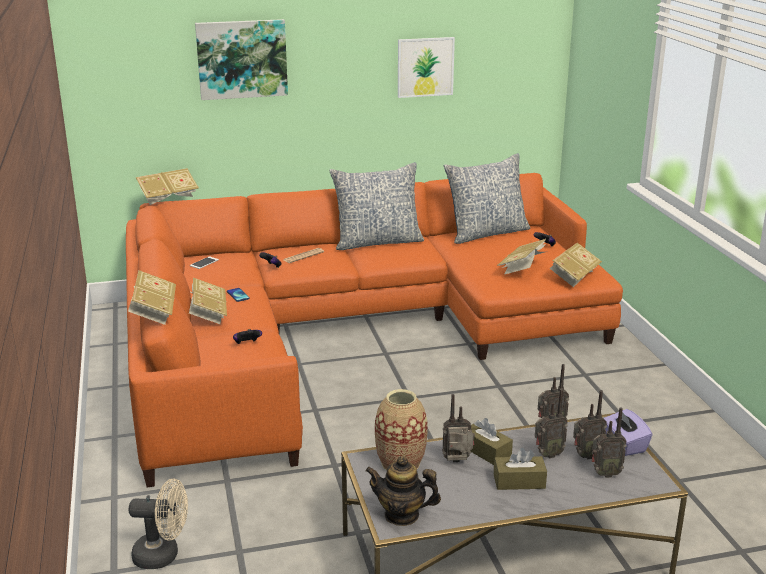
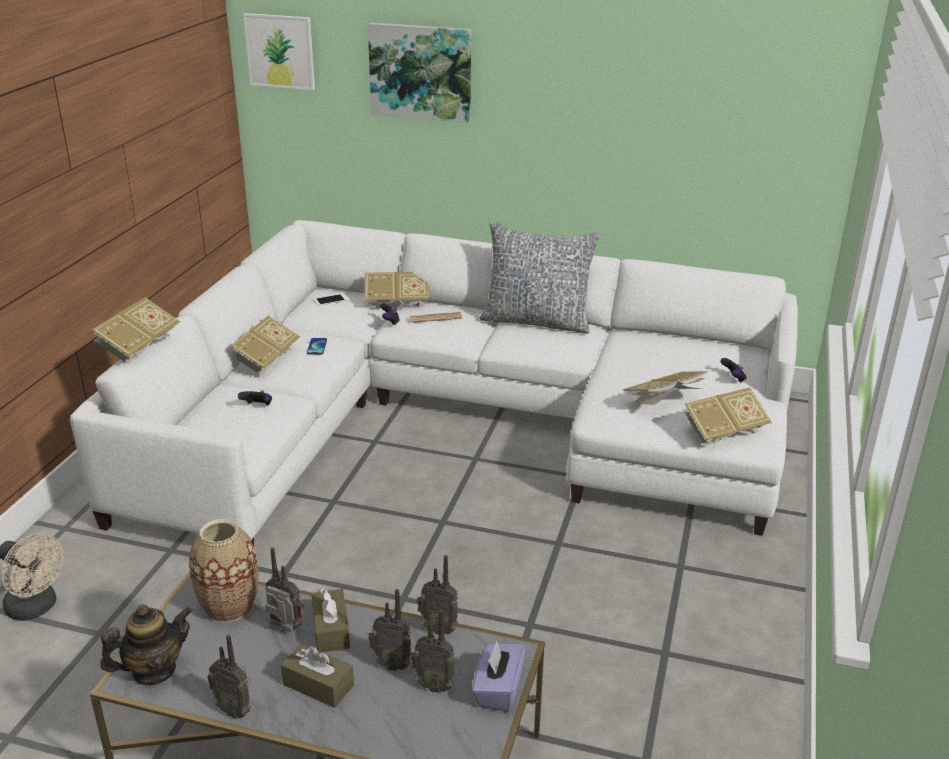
camera: 30 degrees right, 5 degrees up
(168, 198) = (324, 219): book -> book (397, 302)
(346, 334) = (458, 421): orange sofa -> white sofa
(402, 515) = (154, 670): teapot -> teapot turned 105 degrees clockwise
(425, 67) = (647, 111): picture -> picture (280, 51)
(486, 233) = (678, 342): pillow -> none
(604, 473) = (425, 719): radio -> radio (235, 709)

